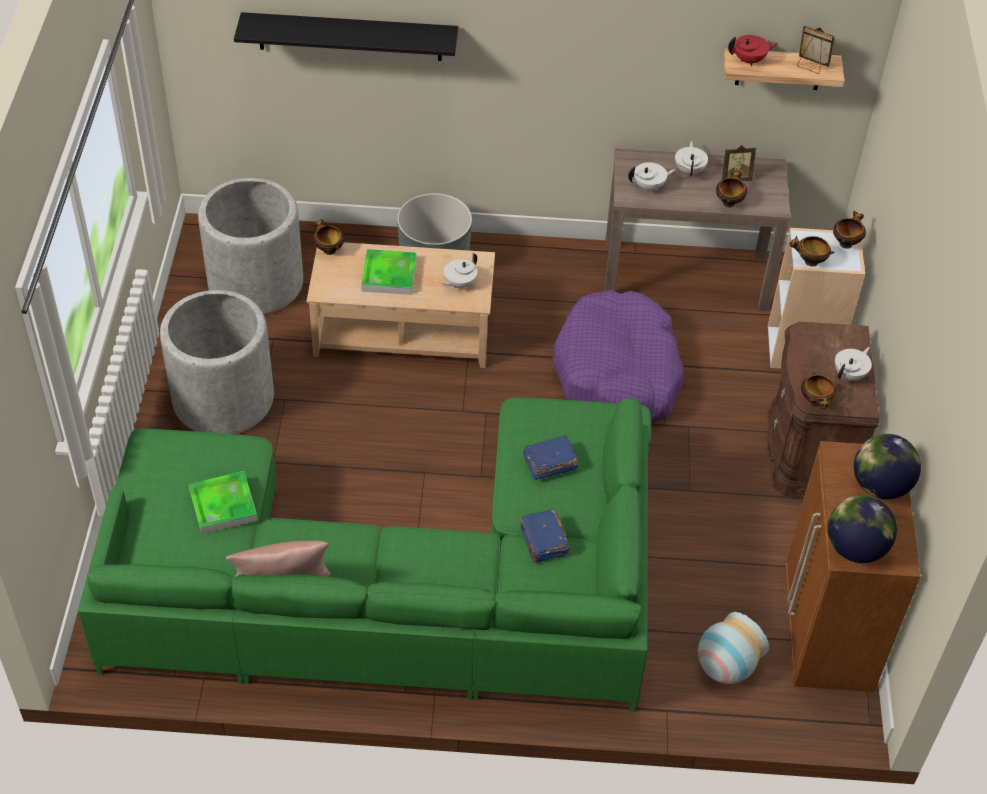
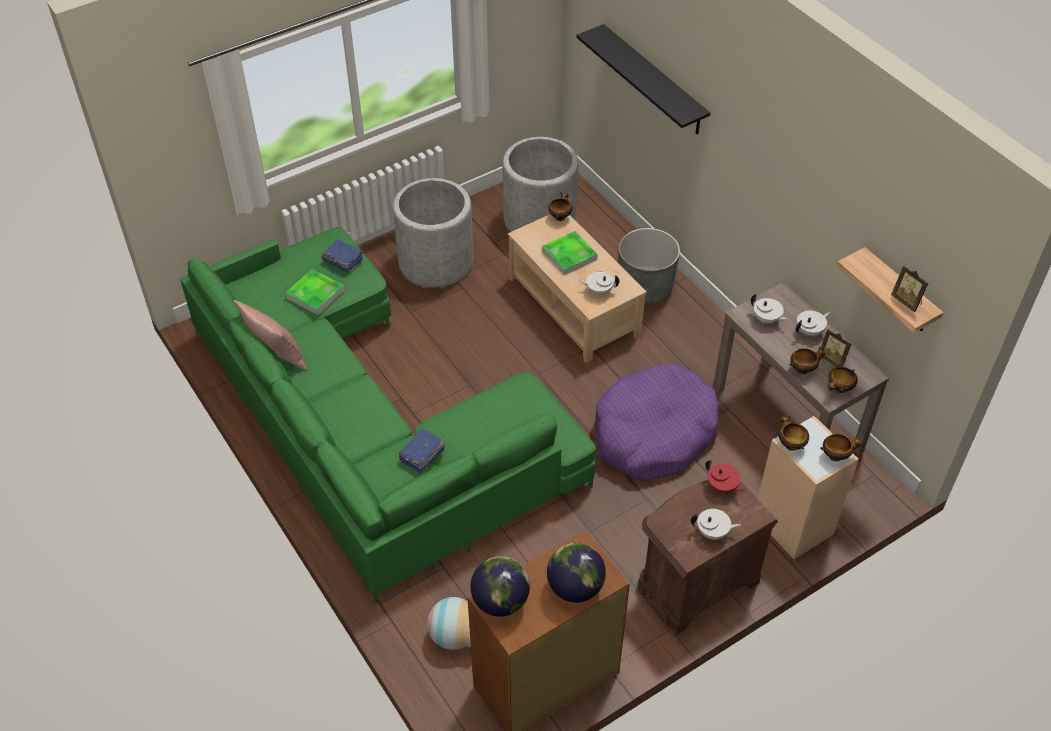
camera: 55 degrees right, 0 degrees up
(549, 464) = (489, 422): blue book -> blue book (343, 261)
(749, 60) = (868, 266): red teapot -> red teapot (722, 487)
(811, 66) = (907, 301): picture frame -> picture frame turned 150 degrees clockwise
(815, 402) = (662, 525): bowl -> bowl (839, 389)

